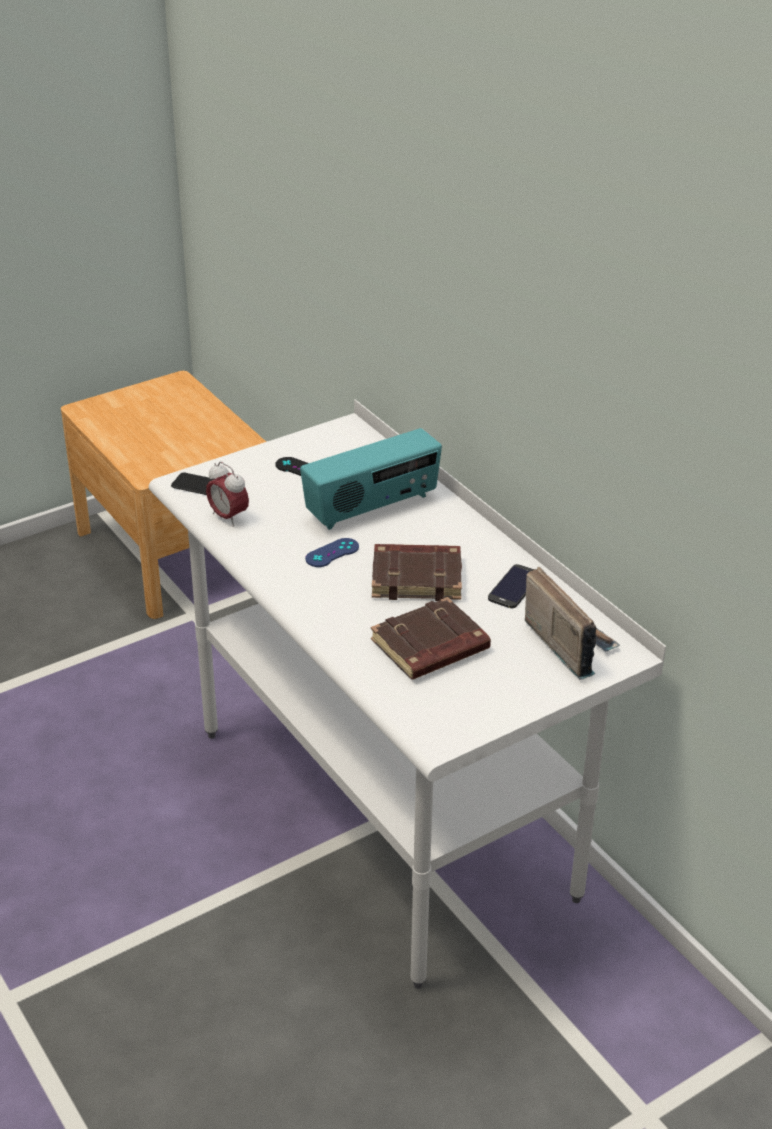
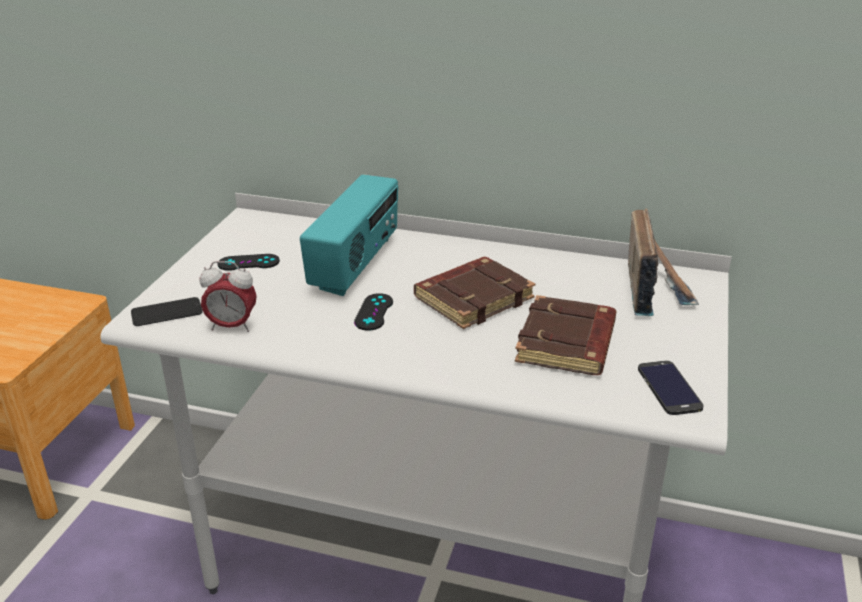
camera: 40 degrees left, 5 degrees down
(332, 553) = (374, 312): blue game controller -> black game controller
(514, 587) = (554, 271): phone -> phone (669, 388)
(568, 642) = (654, 290): radio -> radio turned 75 degrees clockwise

